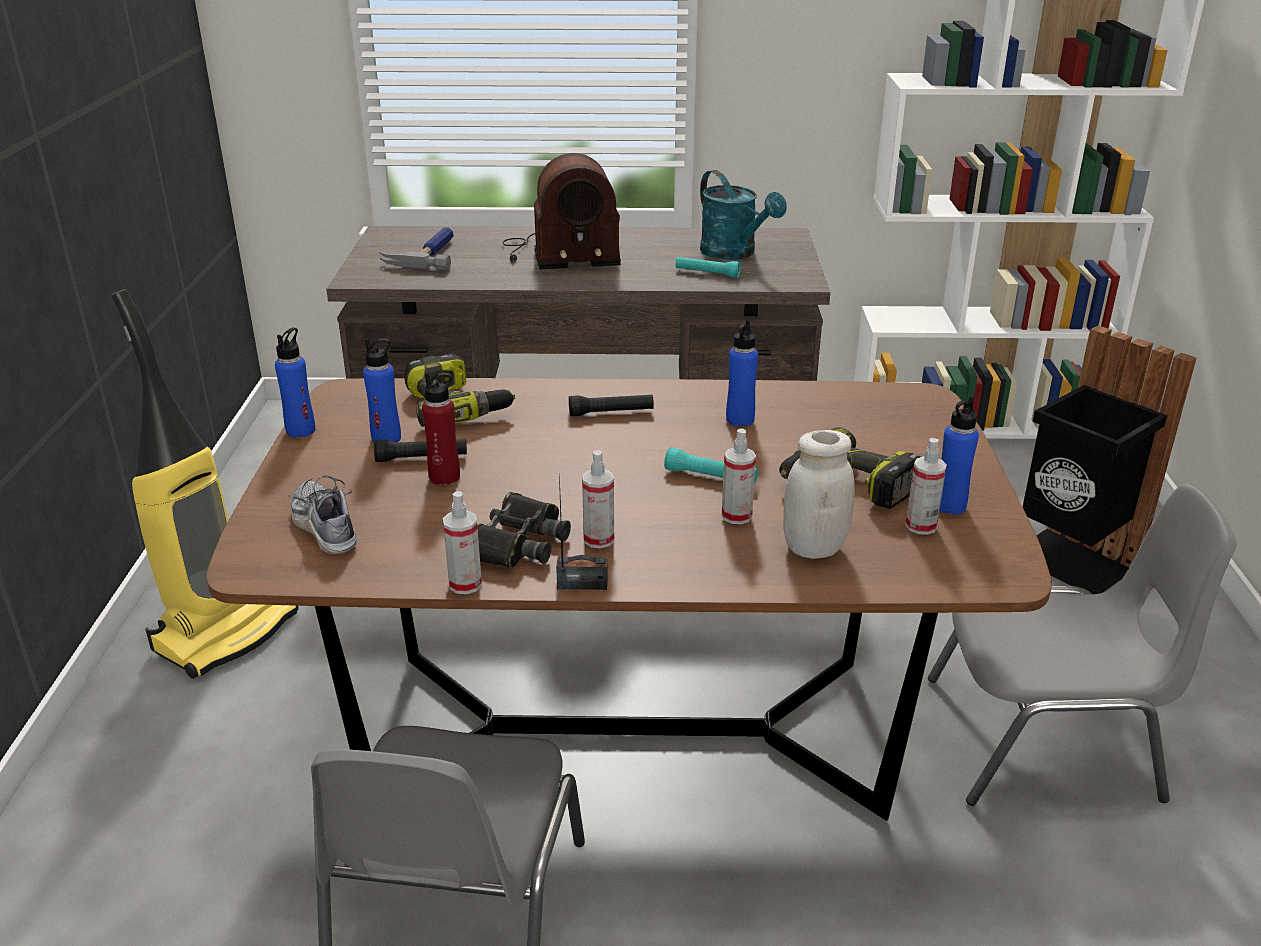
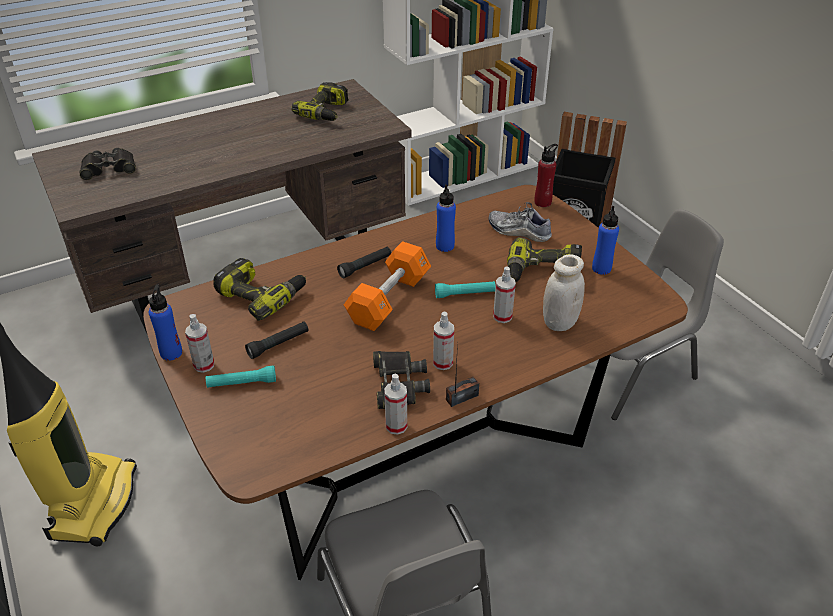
camera: 30 degrees left, 10 degrees up
(324, 527) = (267, 421): shoe -> shoe (519, 231)
(386, 438) = (239, 337): blue bottle -> none
(428, 254) = (109, 168): hammer -> black binoculars
(444, 477) = (308, 353): red bottle -> red bottle (543, 202)
(560, 254) = (208, 143): radio -> none
(603, 454) = (389, 300): none -> orange dumbbell
(707, 273) = (323, 134): turquoise flashlight -> turquoise flashlight (242, 383)
(735, 253) = (326, 112): turquoise watering can -> power drill
(921, 526) = (598, 287): spray bottle -> spray bottle (204, 365)

